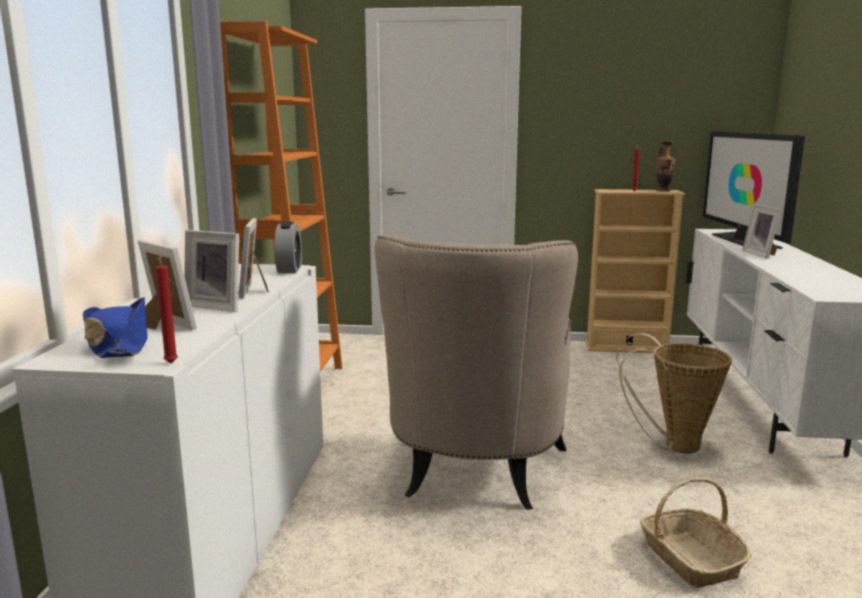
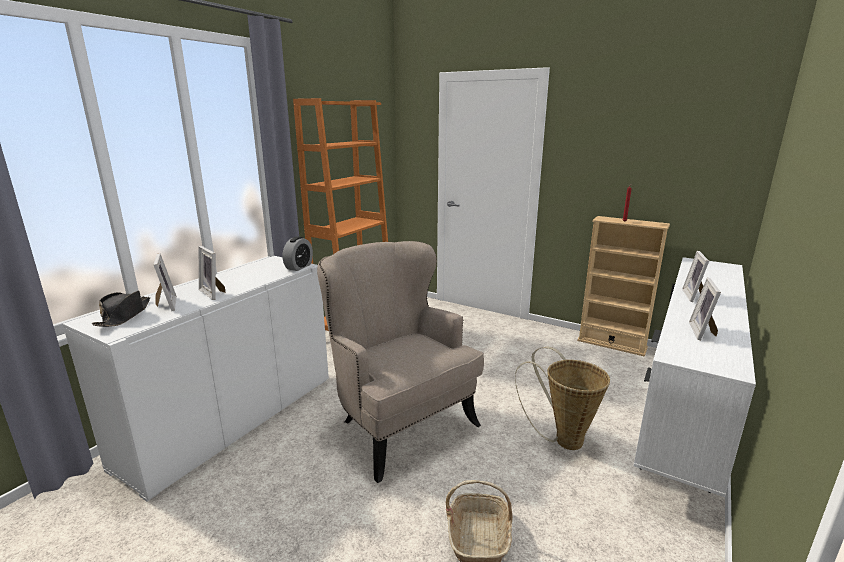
camera: 25 degrees right, 5 degrees up
(119, 345) = (124, 316): blue hat -> black hat
(171, 362) = (123, 335): red candle -> none
(256, 291) = (252, 283): picture frame -> picture frame (703, 332)
(475, 475) = (399, 423): beige armchair -> beige armchair turned 105 degrees clockwise
(663, 191) = (651, 223): vase -> none
(742, 240) = (704, 277): television -> none

